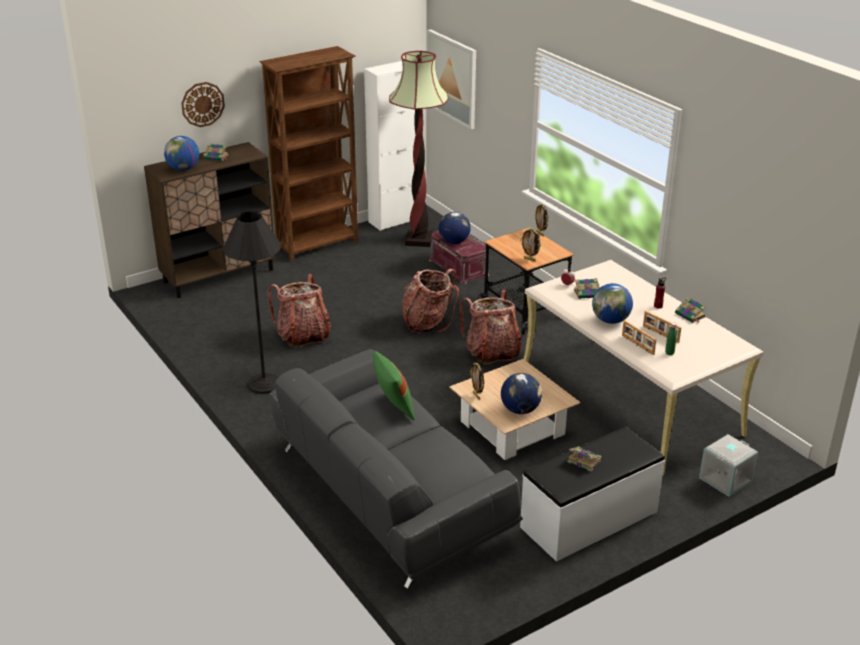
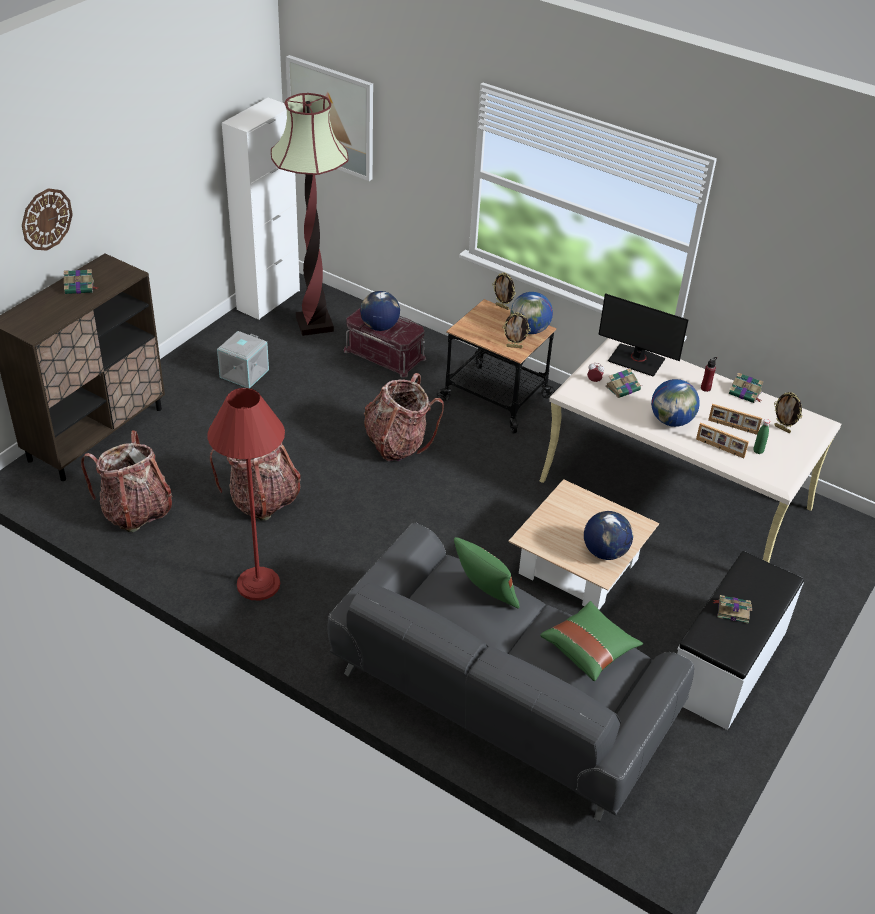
camera: 25 degrees left, 10 degrees up
(183, 169) = (49, 317): globe -> globe (529, 330)
(264, 384) = (258, 584): black floor lamp -> red floor lamp
(318, 245) = (196, 358): brown bookcase -> none
(448, 457) = (589, 649): none -> green pillow
(477, 396) = (547, 546): picture frame -> picture frame (782, 429)
(492, 353) = (495, 467): backpack -> backpack (136, 511)
(614, 279) = (637, 360): none -> monitor
(725, 479) = (823, 570): grey storage box -> grey storage box (243, 373)

